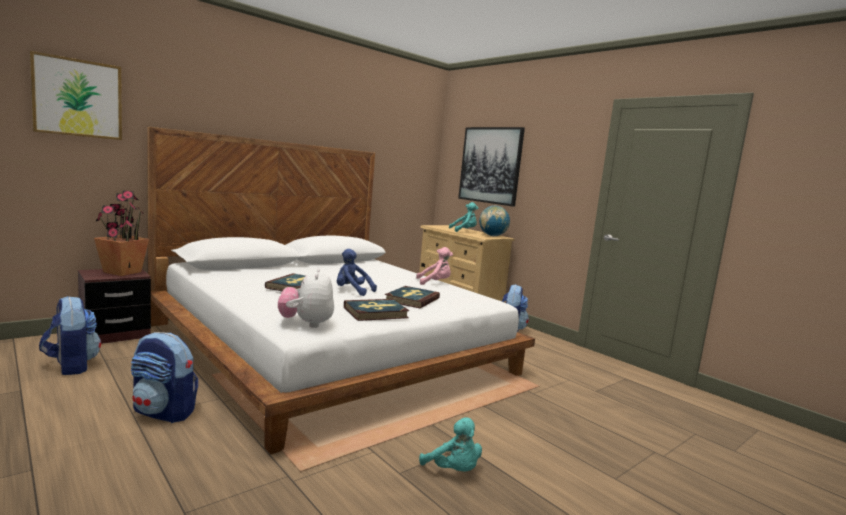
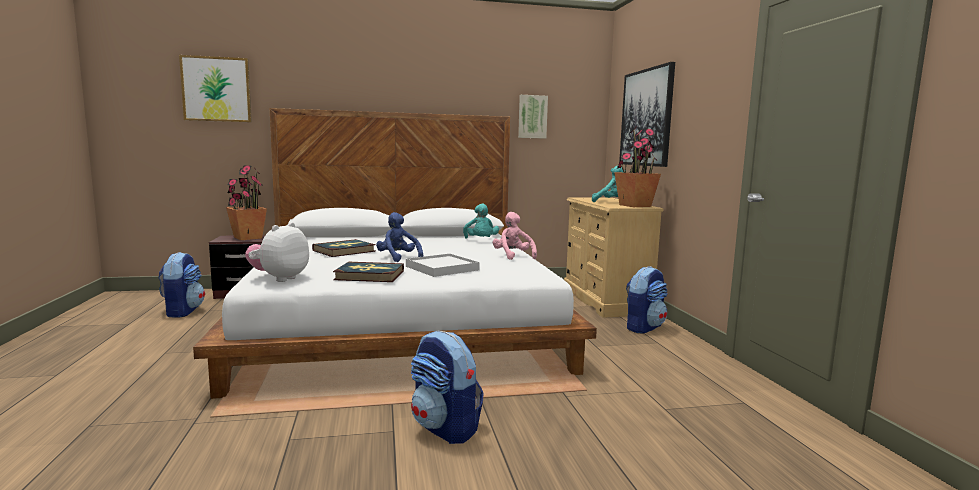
camera: 30 degrees right, 0 degrees up
(164, 412) = (189, 352): backpack -> backpack (445, 428)
(388, 153) = (532, 117): none -> picture
(412, 299) = (442, 268): book -> white tray
(435, 283) = (513, 256): pink plush toy -> pink plush toy turned 135 degrees counterclockwise
(453, 470) = (343, 450): turquoise plush toy -> turquoise plush toy (481, 240)
(492, 236) = (635, 205): globe -> potted plant

